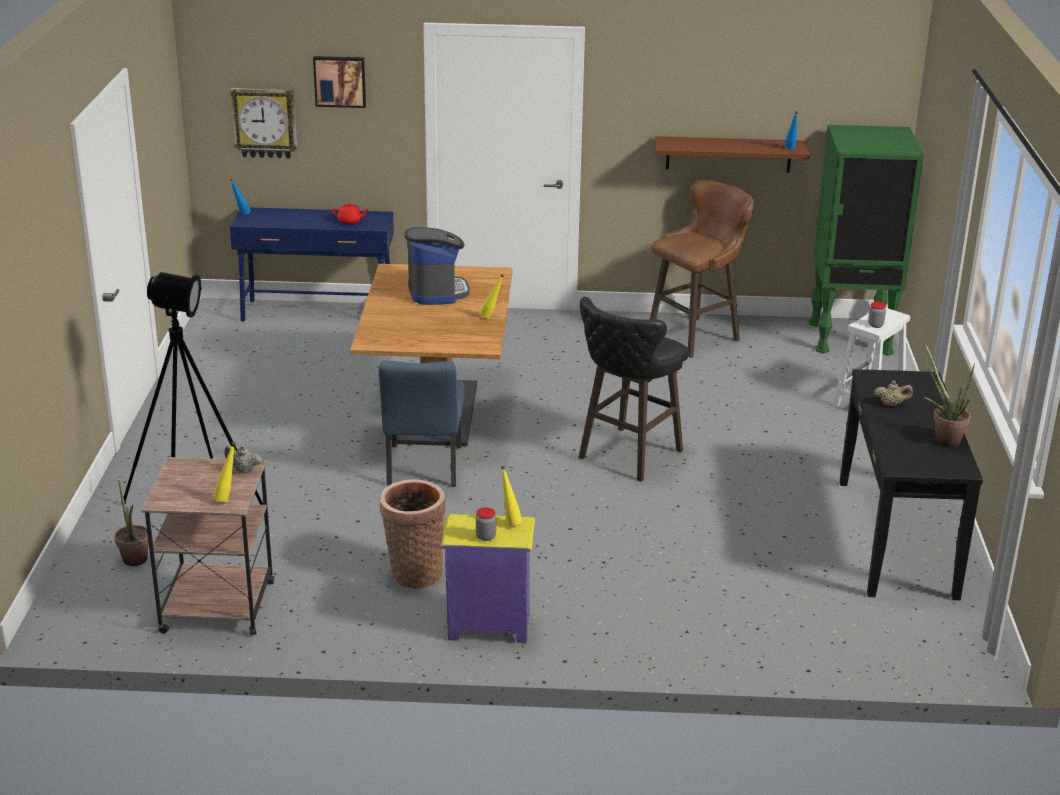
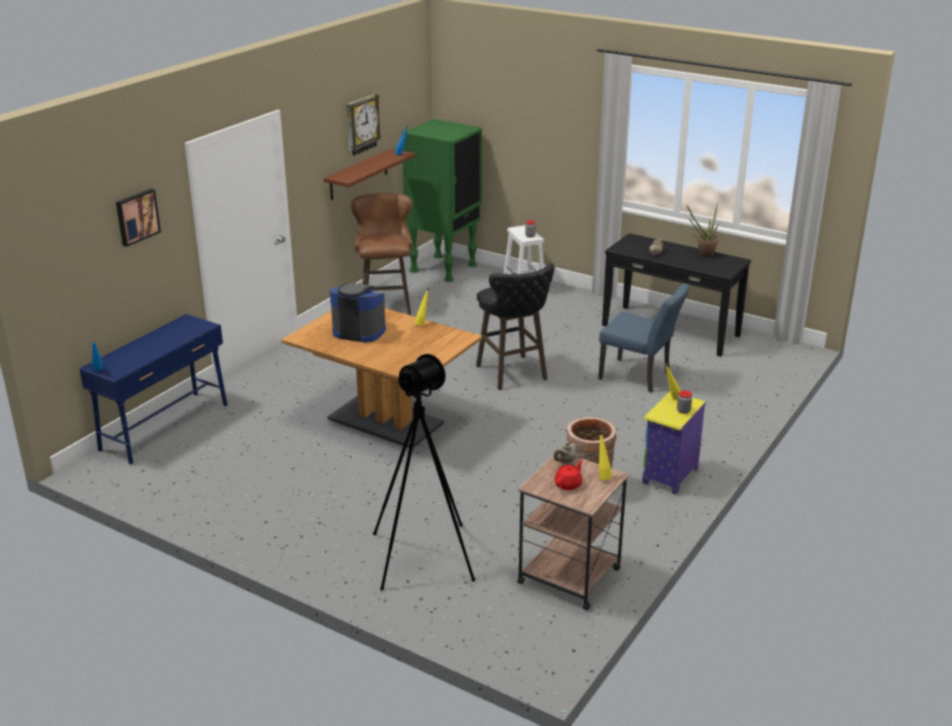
camera: 60 degrees left, 0 degrees up
(136, 562) = (478, 602): potted plant -> none
(265, 122) = (86, 279): wall clock -> wall clock (361, 124)
(350, 221) = (182, 332): red teapot -> red teapot (568, 484)
(423, 470) = (459, 448): blue chair -> blue chair (639, 377)

